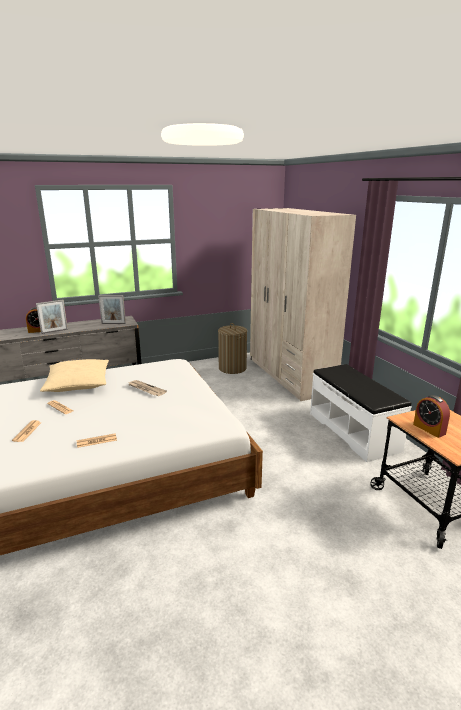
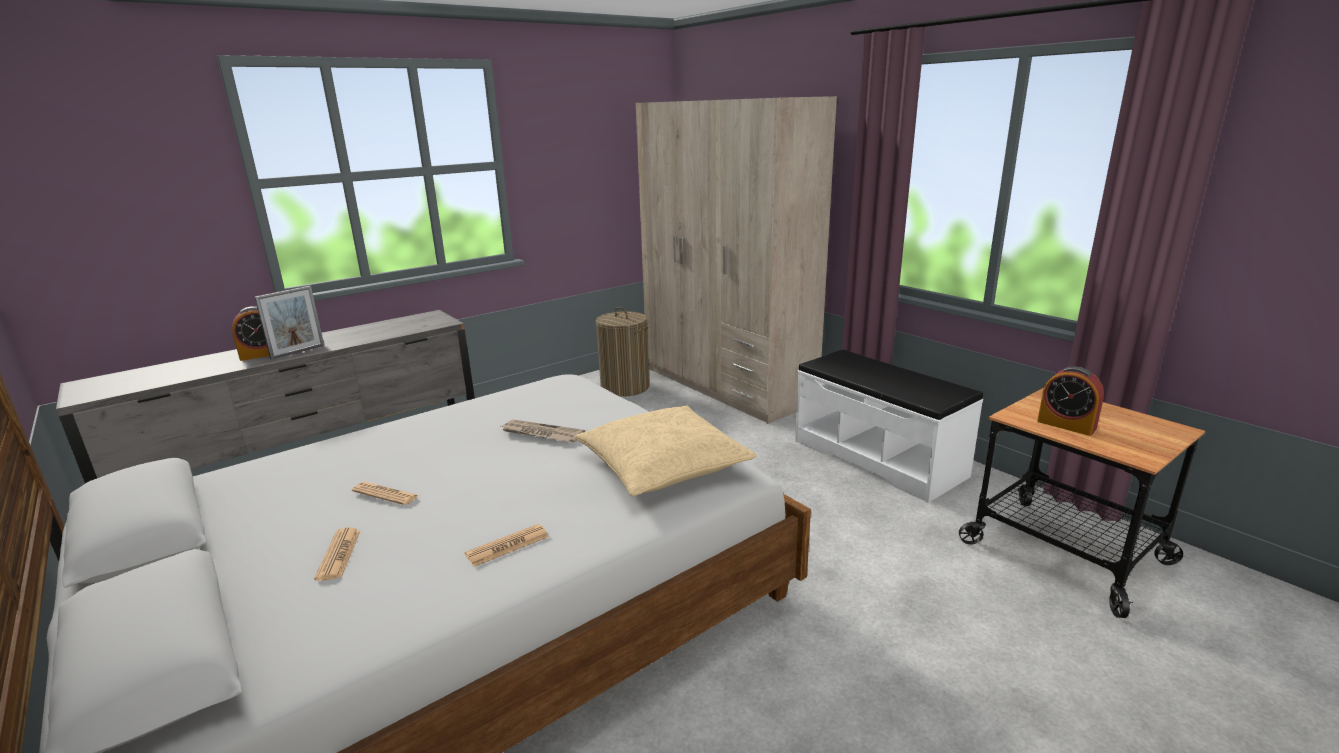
camera: 15 degrees left, 0 degrees up
(78, 383) = (394, 442): beige pillow -> beige pillow (663, 464)
(113, 323) = (413, 326): picture frame -> none

